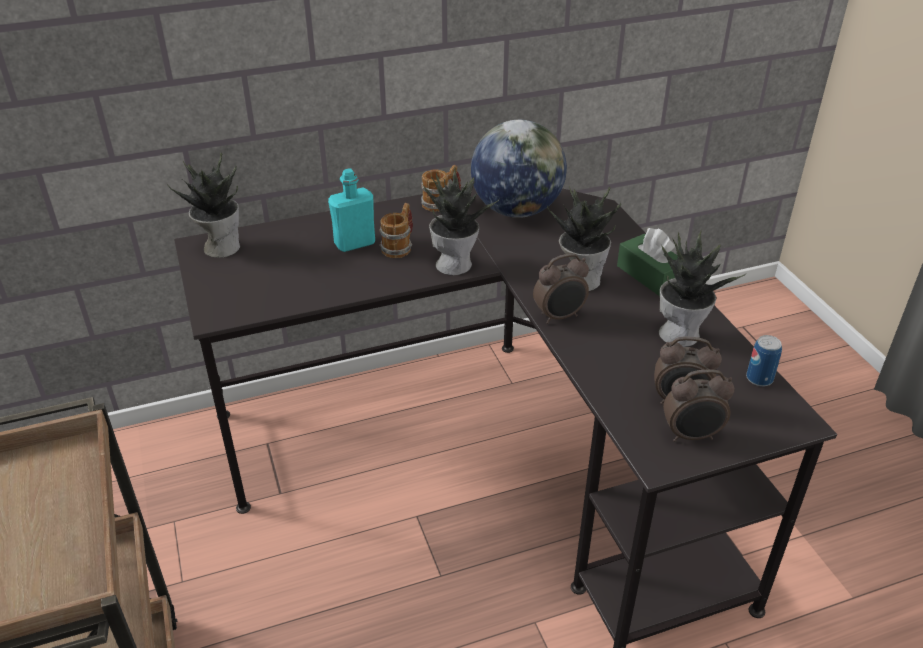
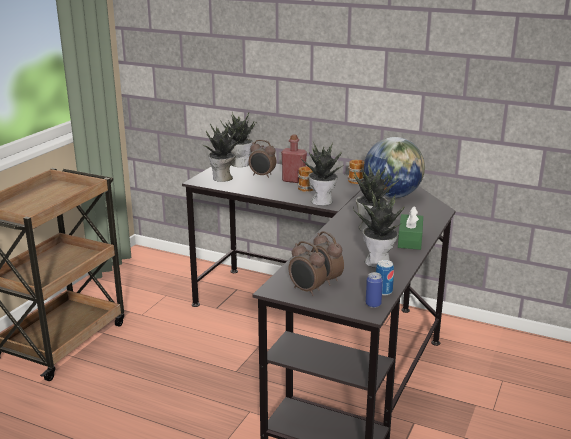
camera: 45 degrees right, 15 degrees down
(244, 291) = (222, 178): none -> potted plant
(354, 243) = (293, 180): turquoise bottle -> red bottle
(559, 316) = (332, 234): alarm clock -> alarm clock (262, 175)
(783, 407) = (373, 304): none -> can

